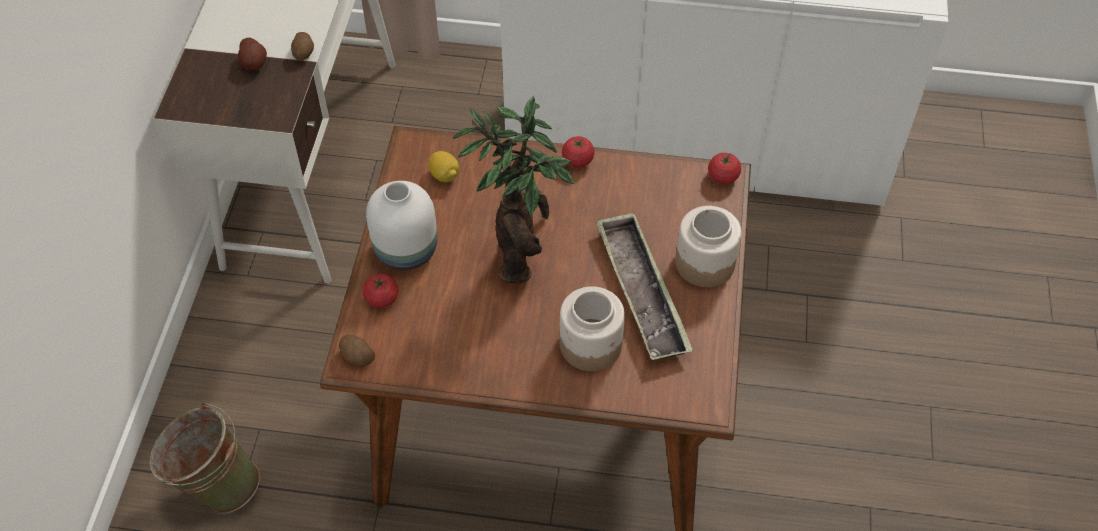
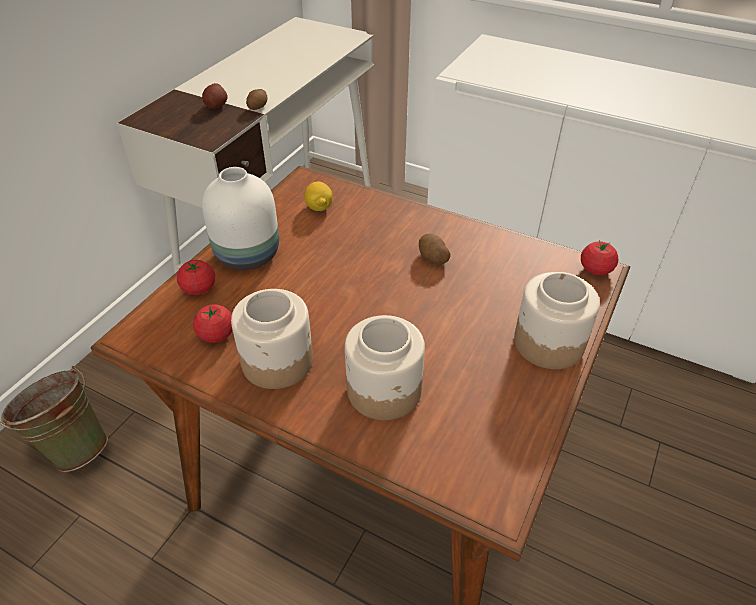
camera: 20 degrees right, 10 degrees down
(357, 357) = (140, 332): potato -> potato (432, 258)
(492, 346) = (278, 361): none -> jar
(521, 253) = (355, 284): potted plant -> none
(577, 160) = (449, 223): tomato -> tomato (216, 335)
(641, 291) = (465, 352): tray -> none

